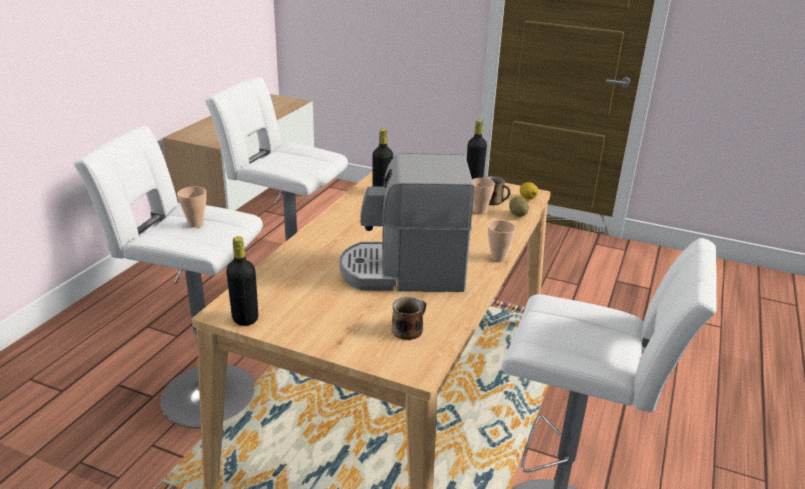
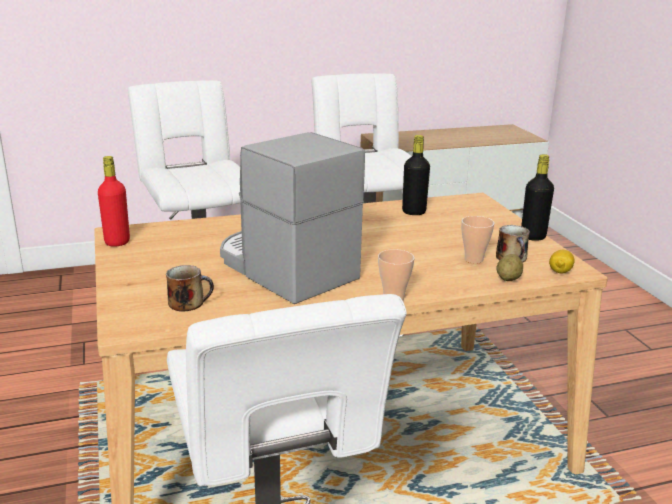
camera: 50 degrees right, 5 degrees down
(195, 224) = (203, 172): cup -> none
(245, 319) = (117, 242): black bottle -> red bottle

